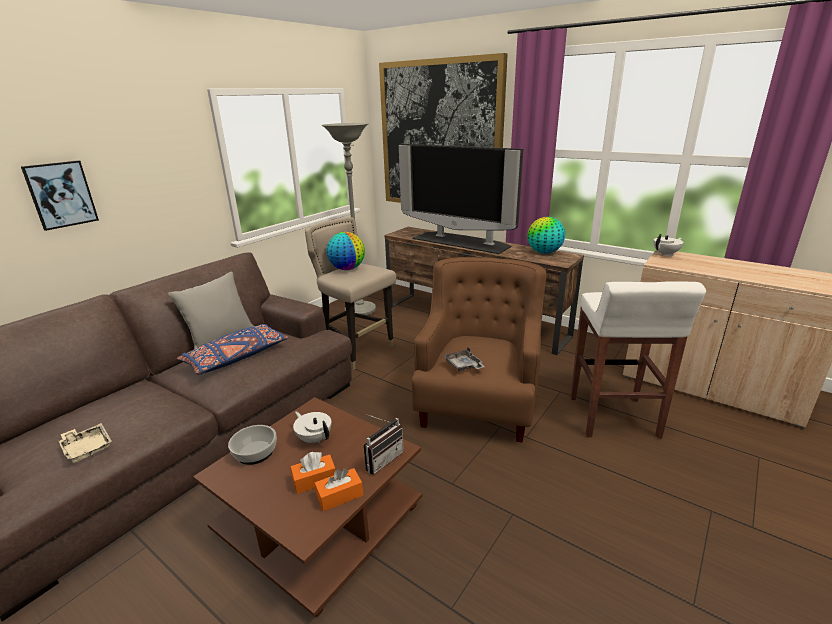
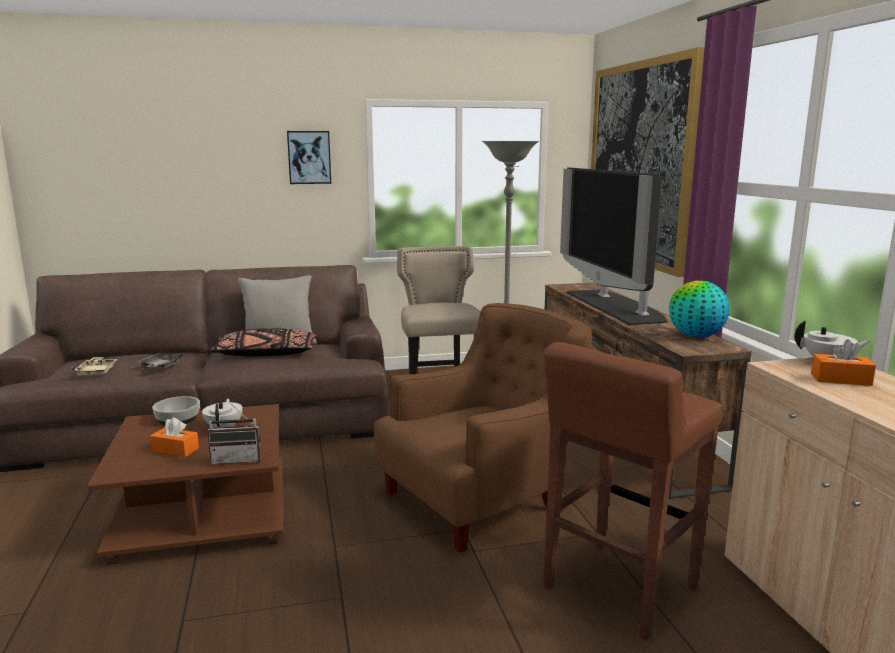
camera: 40 degrees right, 10 degrees down
(61, 194) = (209, 183): picture -> picture (309, 157)
(236, 357) = (265, 354): blue pillow -> black pillow
(339, 495) = (170, 465): orange tissue box -> orange tissue box (840, 379)
(347, 269) = (440, 304): globe -> none
(463, 366) = (431, 426): grey tray -> grey tray (159, 367)
(613, 418) = (618, 589): white stool -> brown stool

